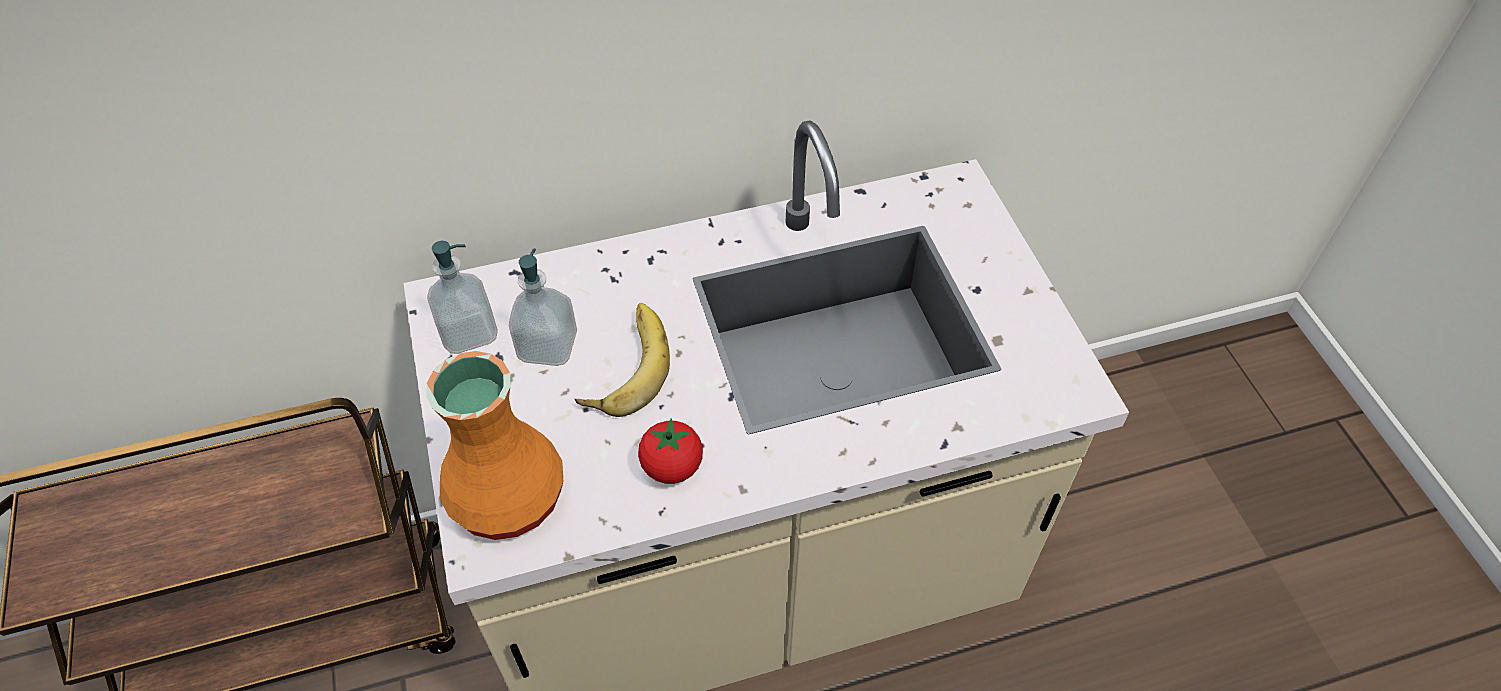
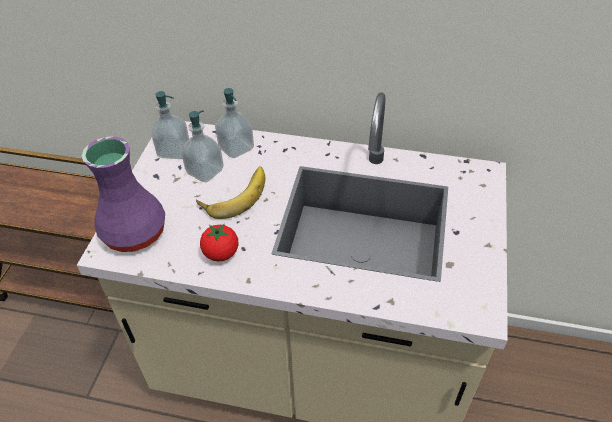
camera: 30 degrees right, 5 degrees down
(504, 497) = (133, 232): orange vase -> purple vase
(570, 287) = (236, 148): none -> soap dispenser

